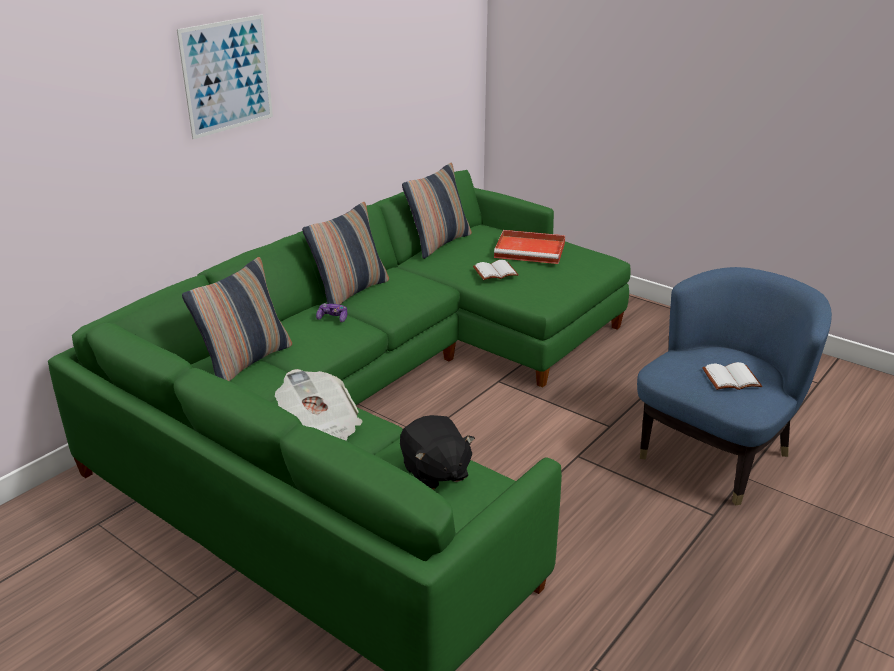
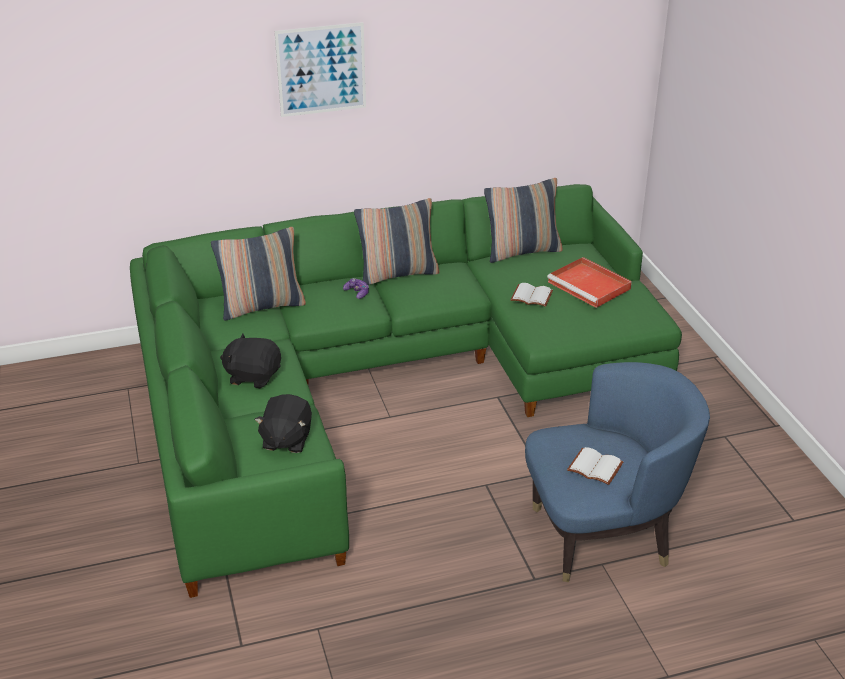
camera: 35 degrees right, 5 degrees up
(320, 427) = (253, 376): newspaper -> black plush toy

